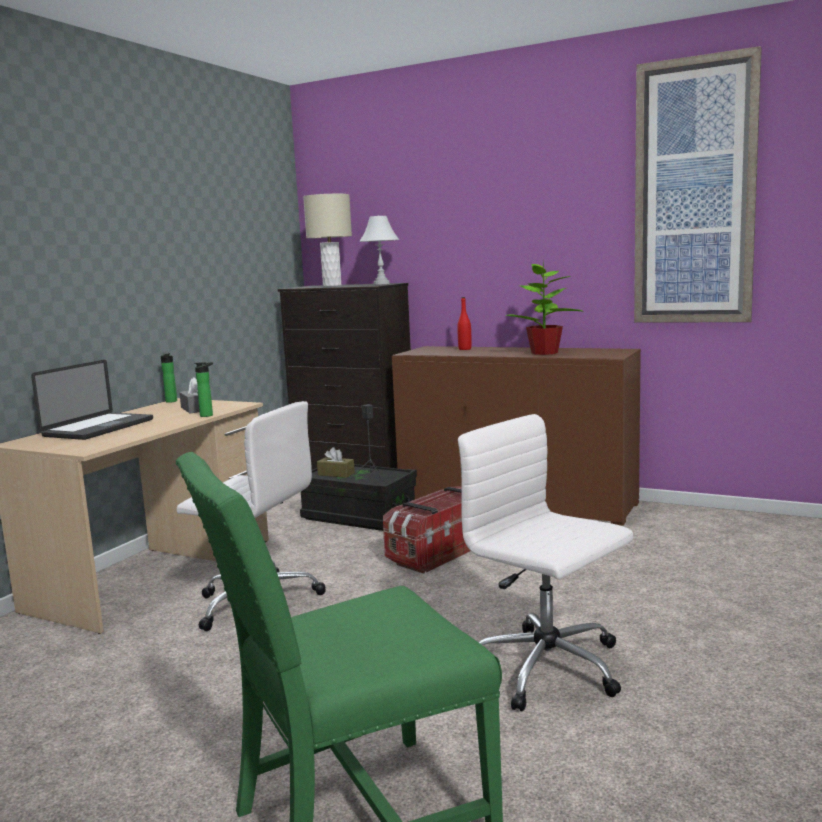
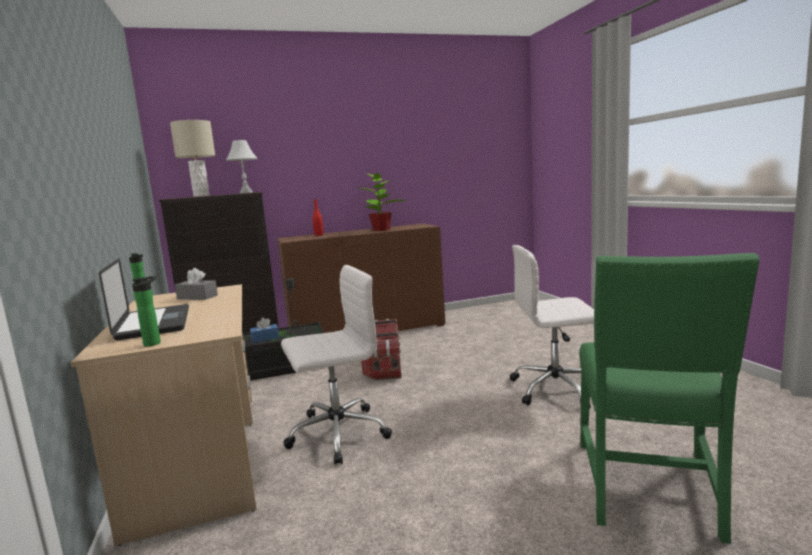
camera: 45 degrees left, 0 degrees up
(208, 415) = (232, 296): bottle -> bottle (154, 343)
(336, 474) = (265, 338): brown tissue box -> blue tissue box
(694, 193) = (441, 133): picture -> none

